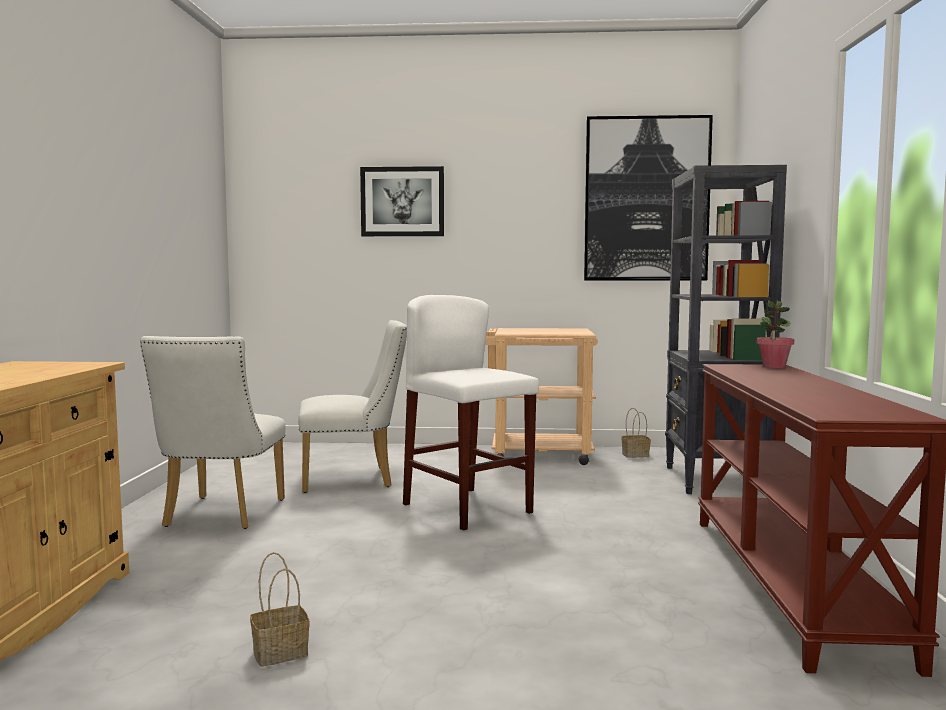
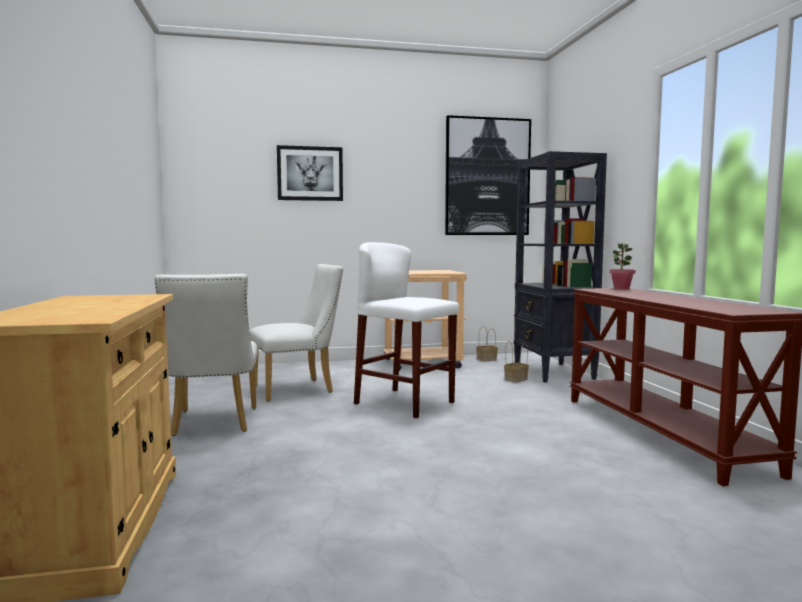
camera: 15 degrees left, 0 degrees up
(282, 652) = (364, 518): basket -> basket (516, 379)

